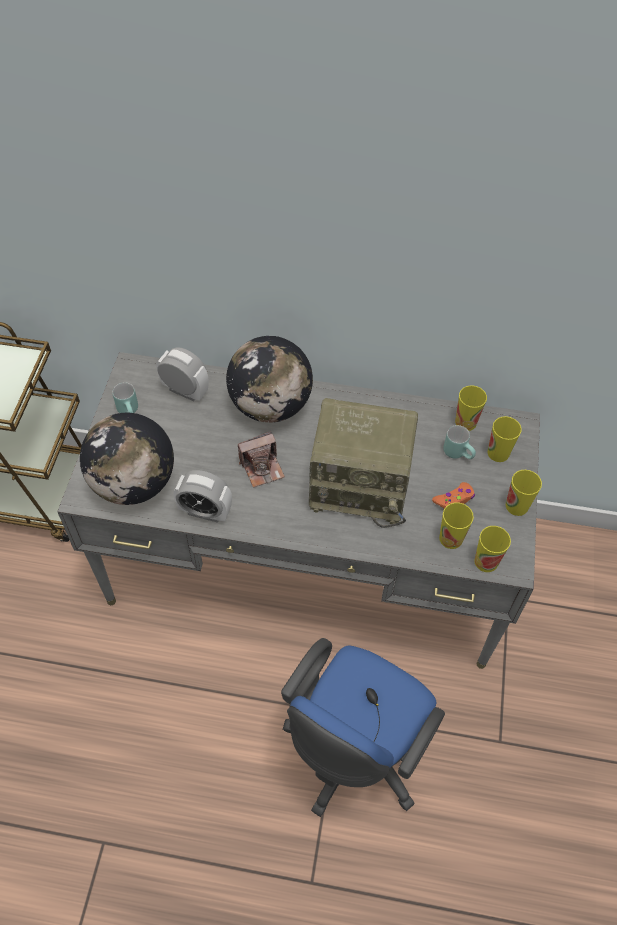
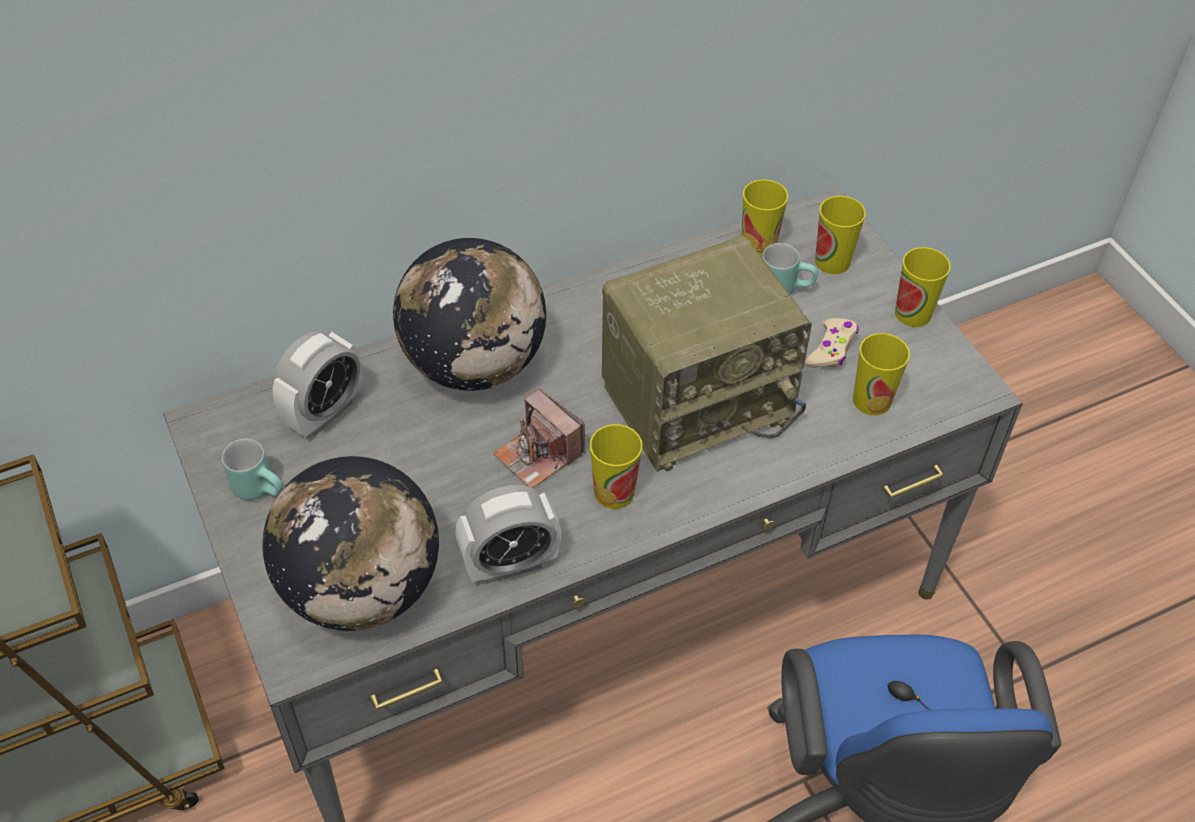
camera: 35 degrees left, 5 degrees down
(185, 391) = (325, 412): alarm clock -> alarm clock turned 135 degrees clockwise
(262, 467) = (539, 454): camera -> camera turned 105 degrees clockwise
(454, 499) = (831, 349): orange game controller -> beige game controller
(486, 561) = (939, 403): cup -> cup (614, 492)

